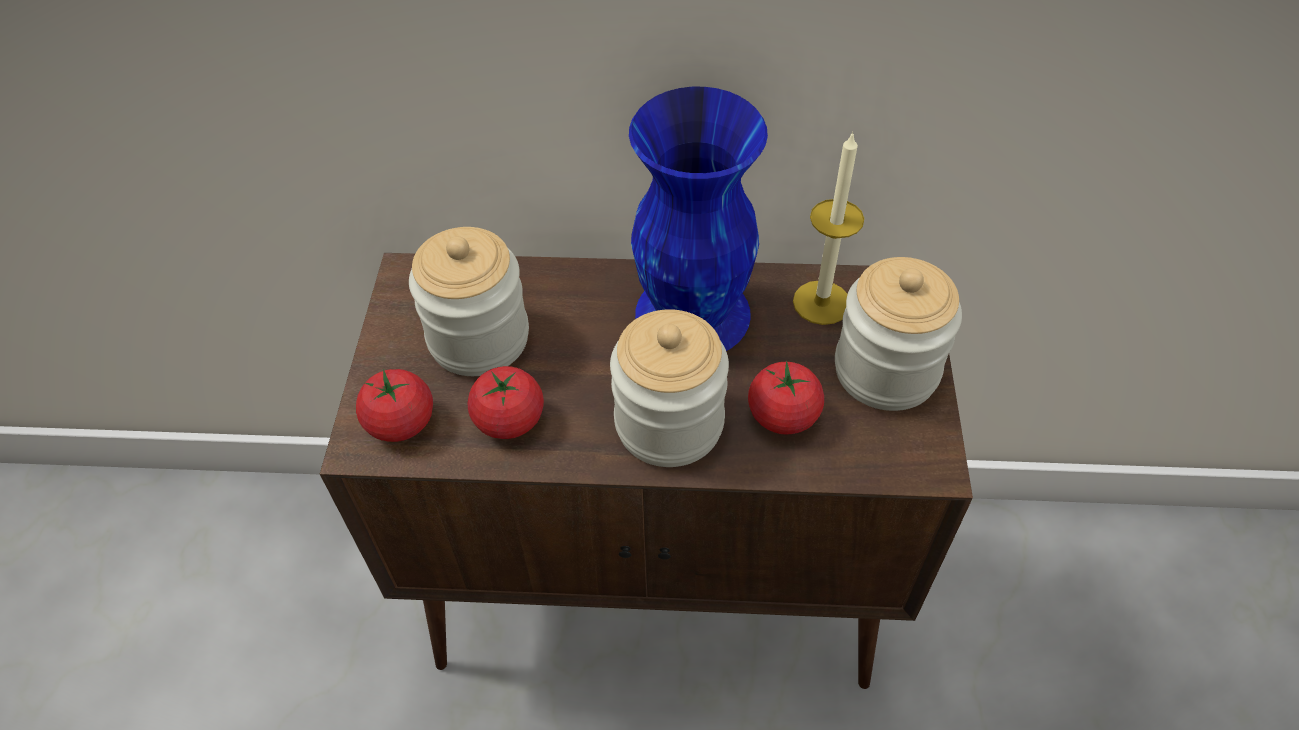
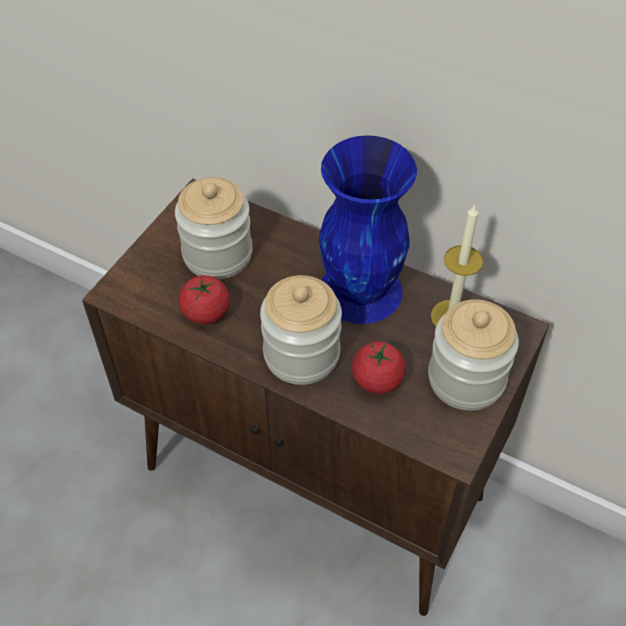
camera: 25 degrees right, 0 degrees up
(401, 423) = (143, 288): tomato -> none

